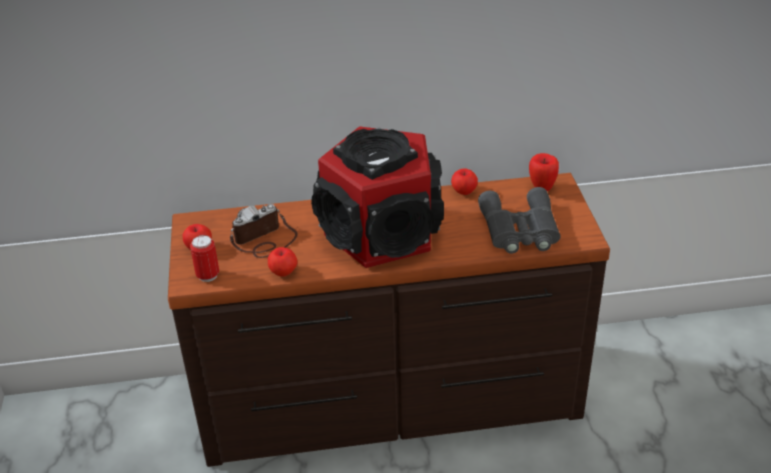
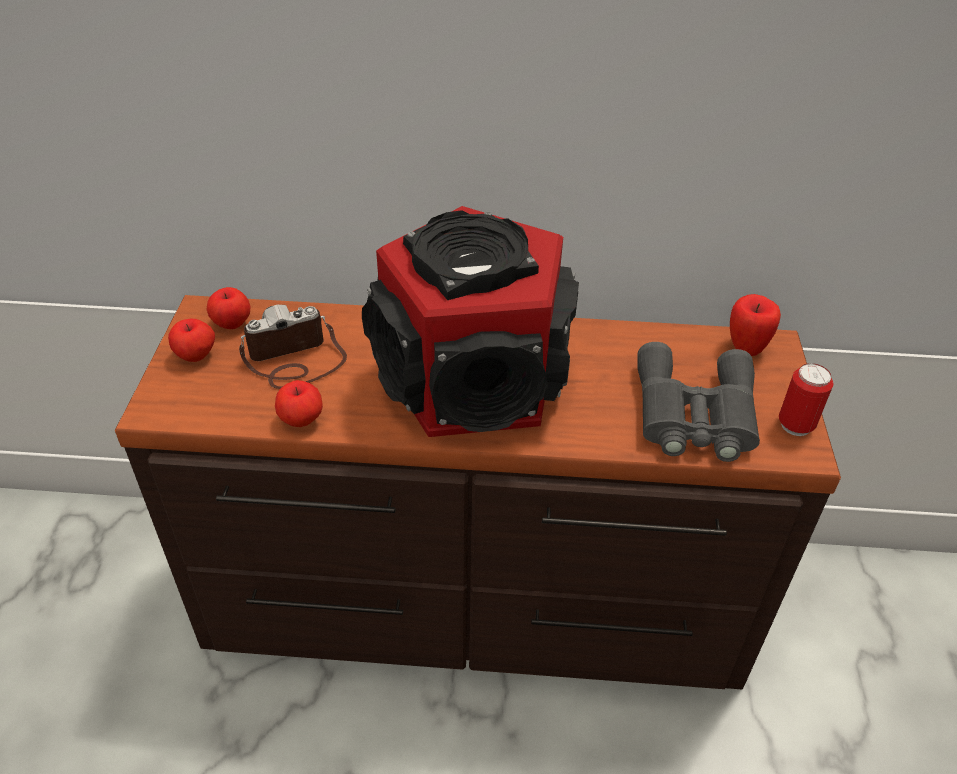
camera: 10 degrees right, 5 degrees up
(208, 275) = (188, 403): can -> can (795, 425)
(464, 191) = (620, 334): apple -> apple (232, 323)

